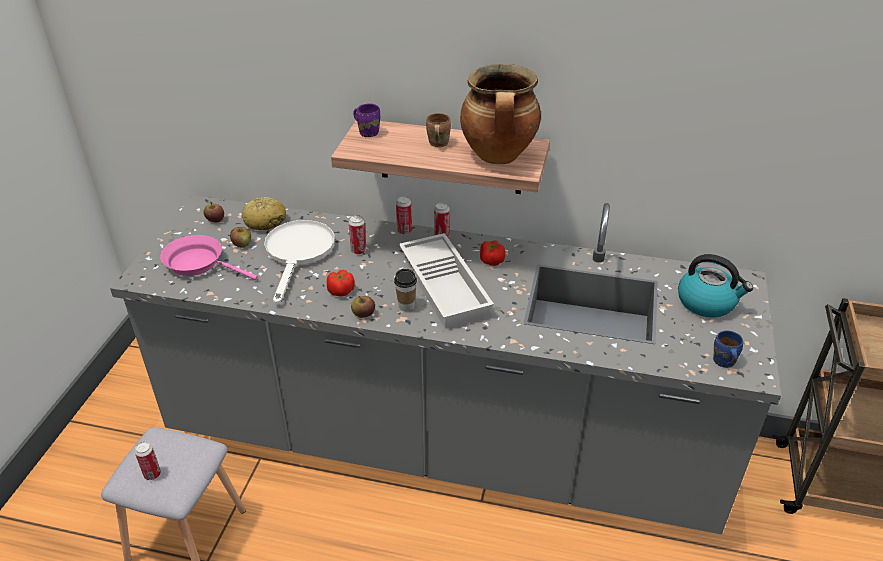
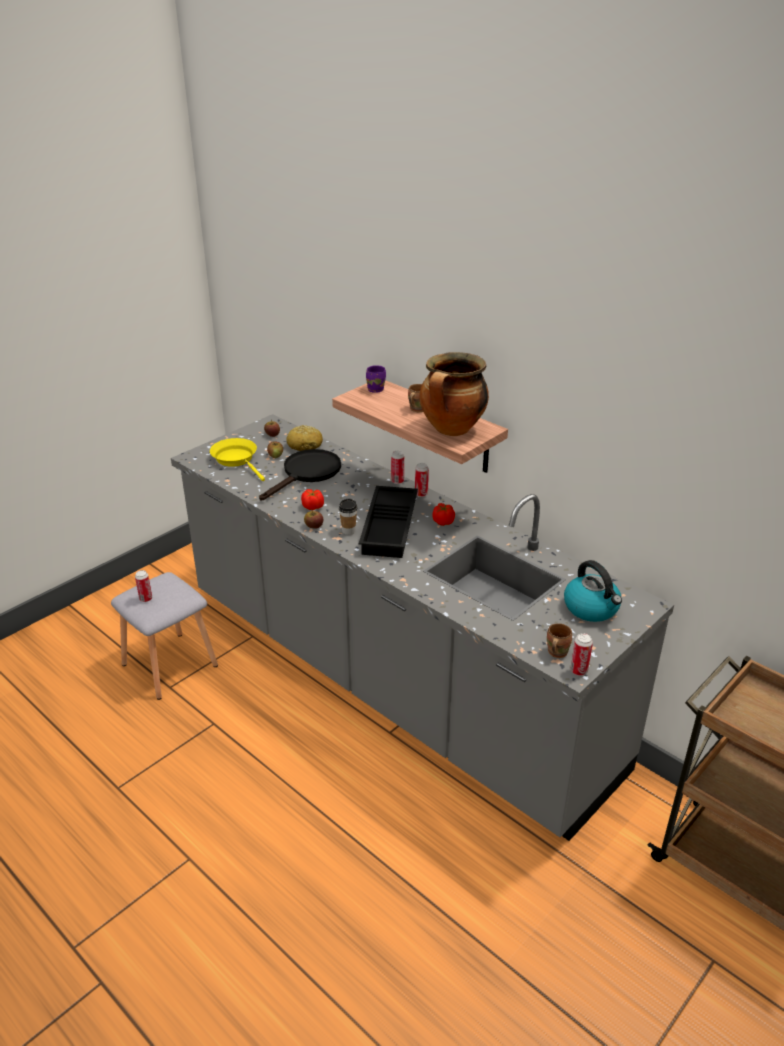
camera: 30 degrees right, 5 degrees down
(199, 263) = (237, 459): pink frying pan -> yellow frying pan
(298, 254) = (307, 473): white frying pan -> black frying pan
(358, 251) = (351, 484): can -> can (579, 671)
(446, 286) = (391, 527): white tray -> black tray
(723, 362) = (555, 652): blue mug -> brown mug

